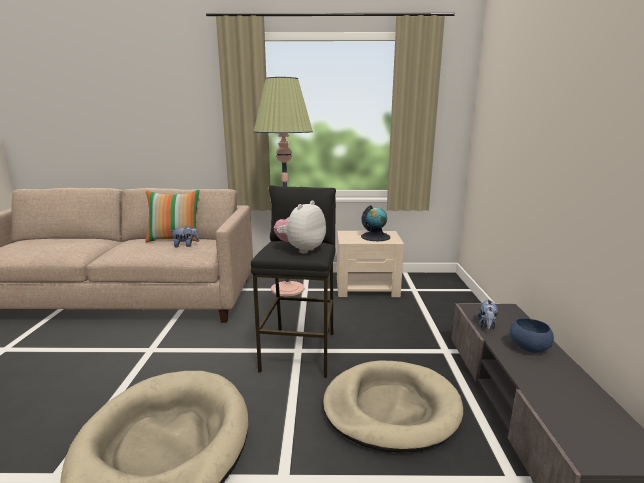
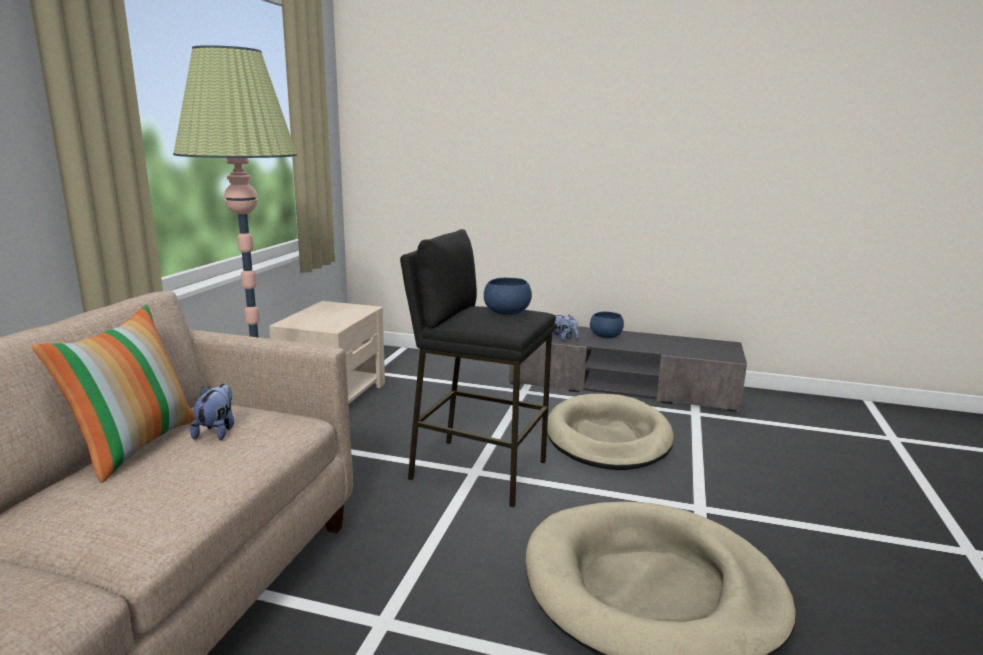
camera: 75 degrees left, 0 degrees up
(301, 249) = (507, 314): plush toy -> blue bowl
(375, 237) = (335, 312): globe -> none

